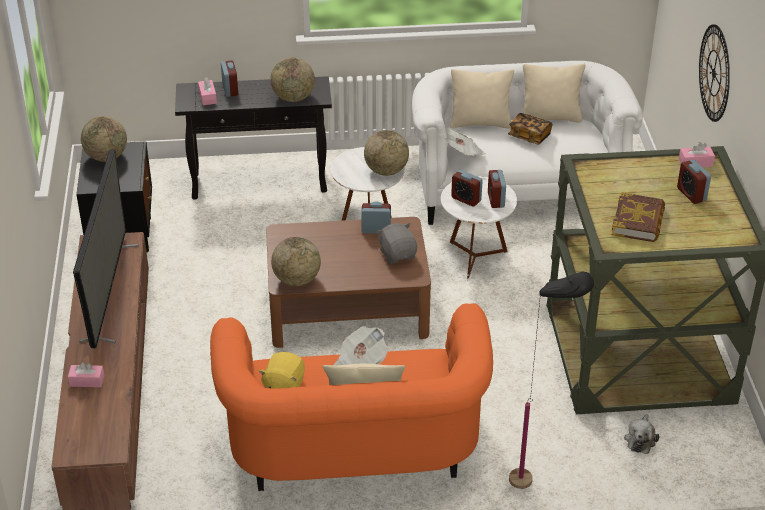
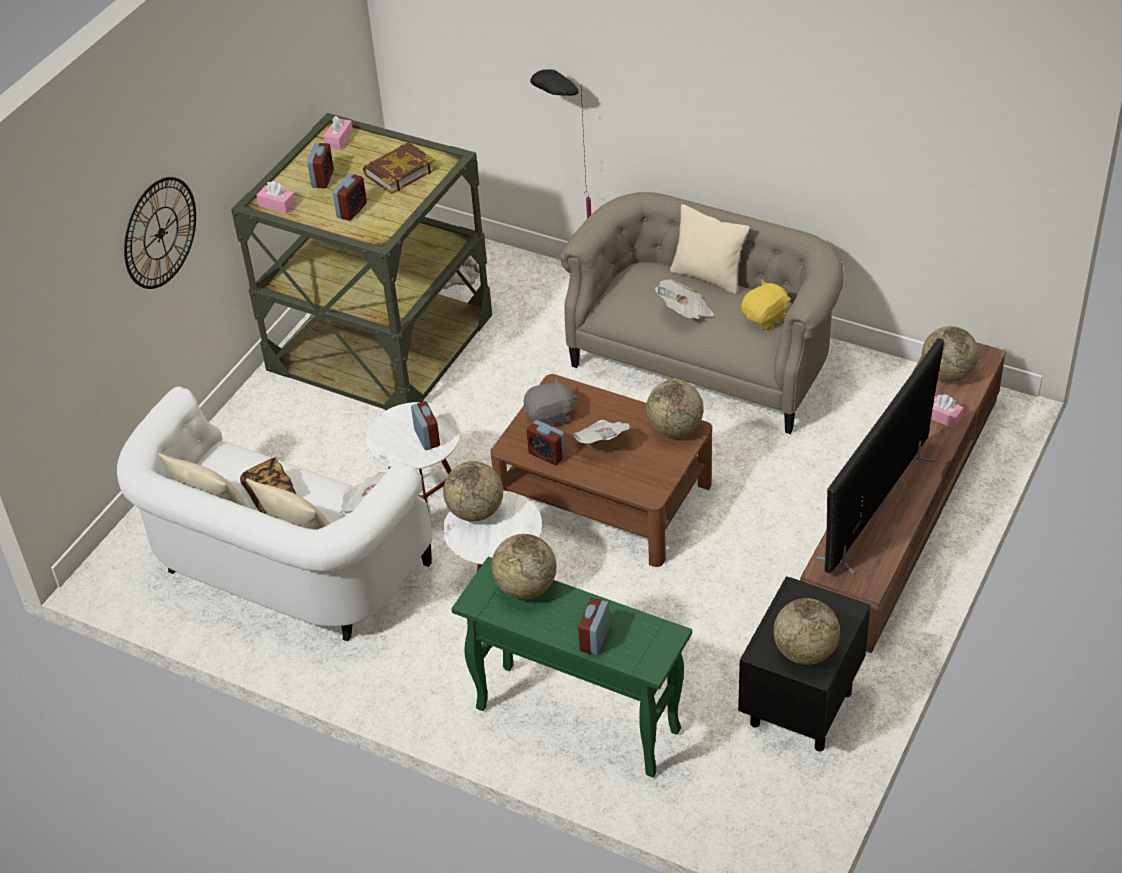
camera: 145 degrees left, 5 degrees up
(98, 421) = (947, 374): none -> globe
(207, 97) = (633, 637): pink tissue box -> pink tissue box (339, 139)
(260, 183) = (575, 719): black console table -> green console table
(344, 251) = (602, 442): none -> newspaper
(354, 448) = (705, 359): orange sofa -> beige sofa
(397, 254) = (550, 417): grey plush toy -> grey plush toy turned 120 degrees counterclockwise
(496, 200) = (398, 424): alarm clock -> alarm clock (352, 210)

